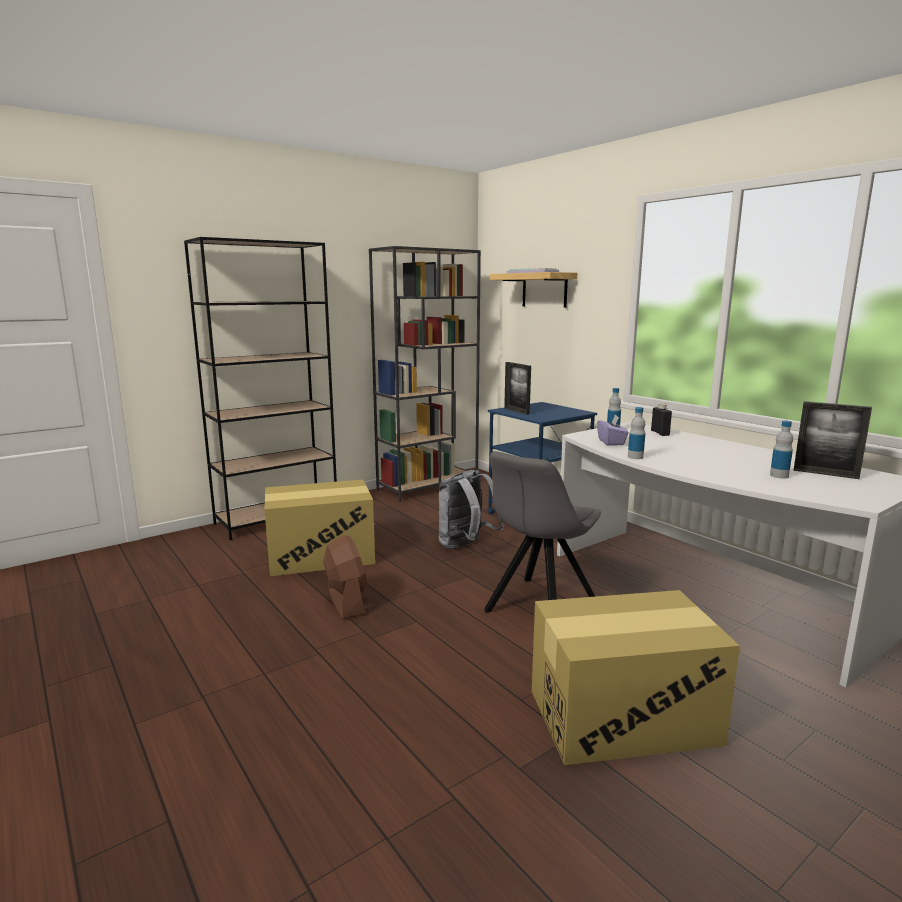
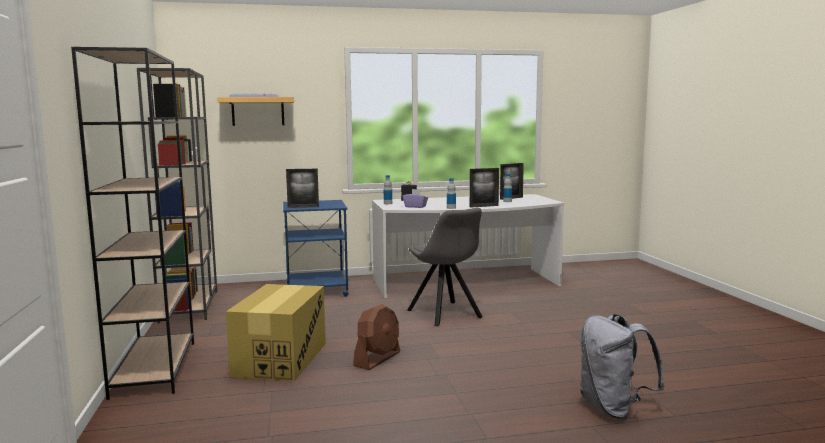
camera: 65 degrees left, 5 degrees down
(346, 601) = (377, 359): brown fan -> brown fan turned 120 degrees clockwise
(466, 546) = (336, 315): grey backpack -> grey backpack (614, 408)
(623, 717) = (559, 320): cardboard box -> none
(691, 469) = (484, 206): none -> picture frame

